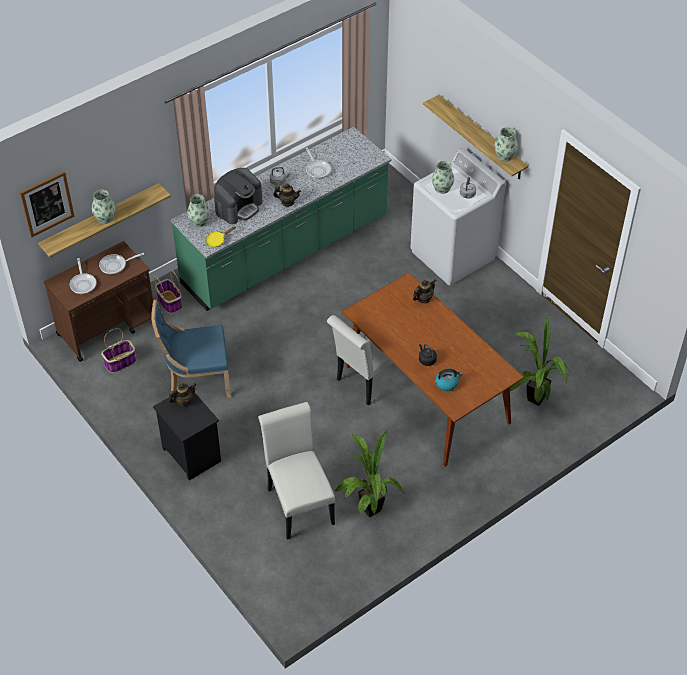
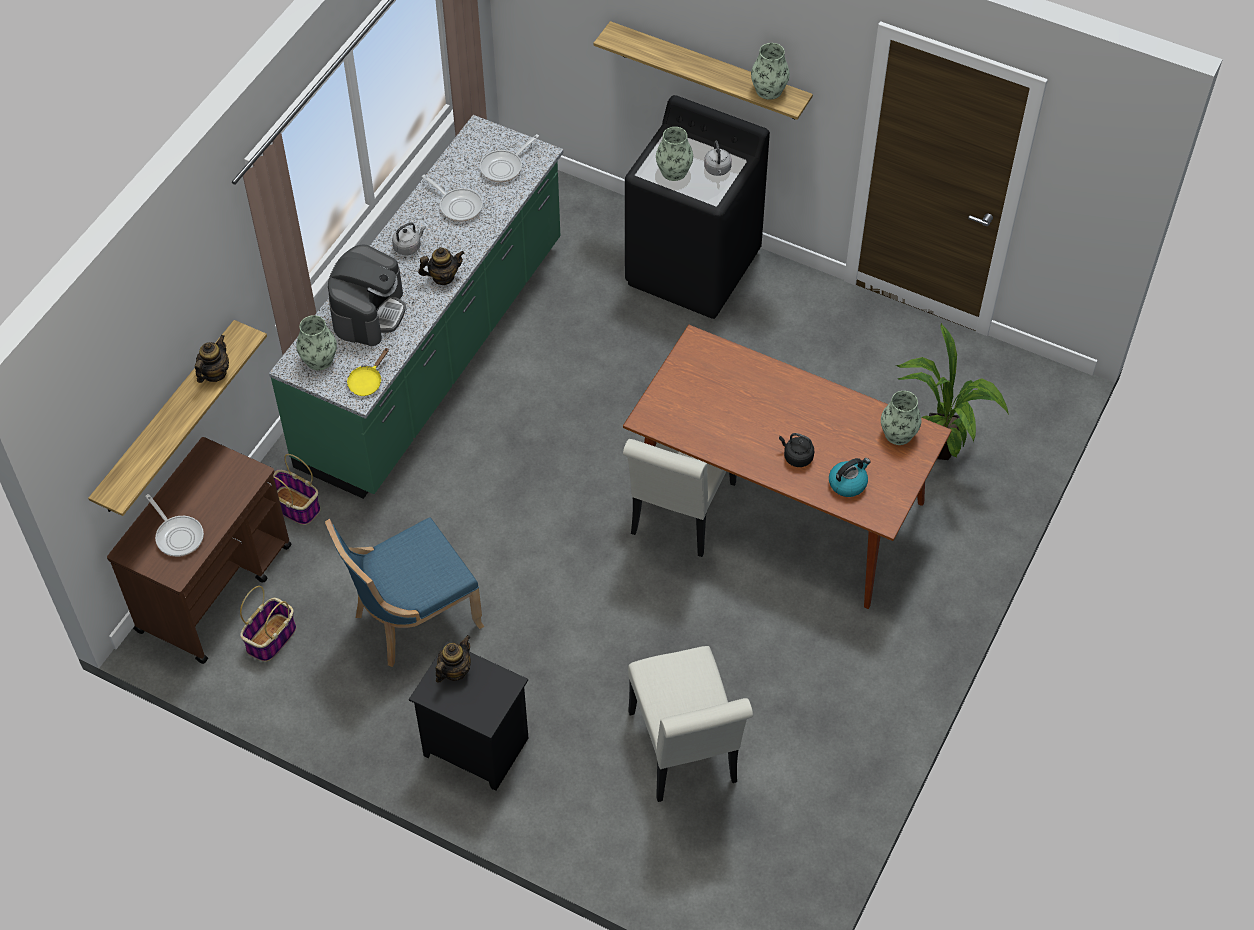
camera: 25 degrees left, 5 degrees up
(47, 204) = (91, 427): picture -> none
(105, 218) = (179, 412): vase -> vase (898, 434)
(115, 265) = (215, 484): frying pan -> frying pan (504, 167)
(298, 502) = (685, 755): white chair -> white chair turned 150 degrees counterclockwise
(367, 511) = (796, 726): potted plant -> none
(423, 298) = (735, 360): teapot -> teapot (214, 373)
(453, 255) = (693, 268): white washing machine -> black washing machine

